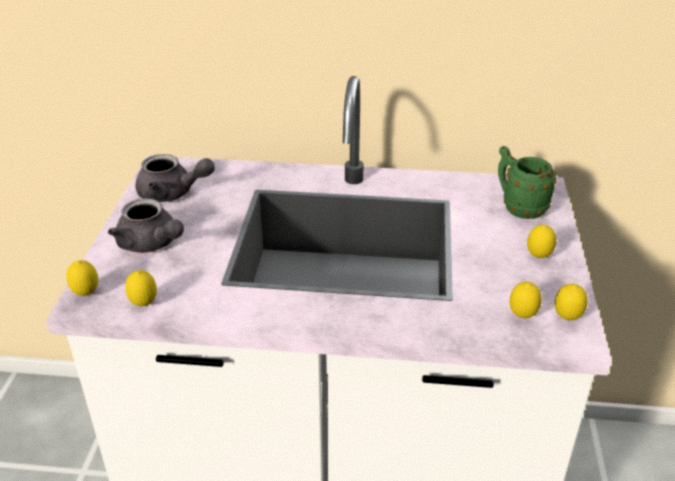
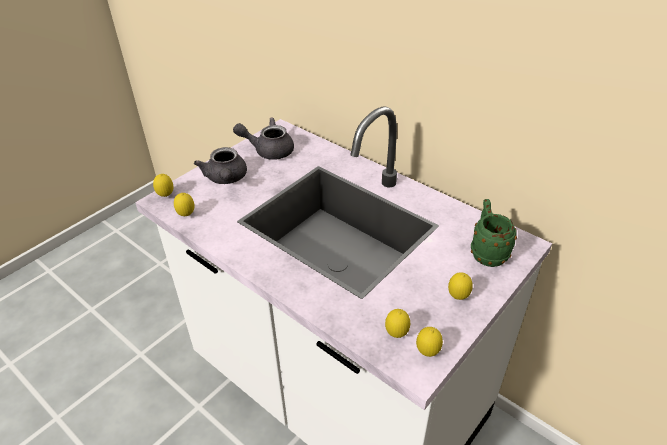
camera: 35 degrees right, 5 degrees up
(172, 193) = (268, 150): grey teapot -> grey teapot turned 135 degrees clockwise

